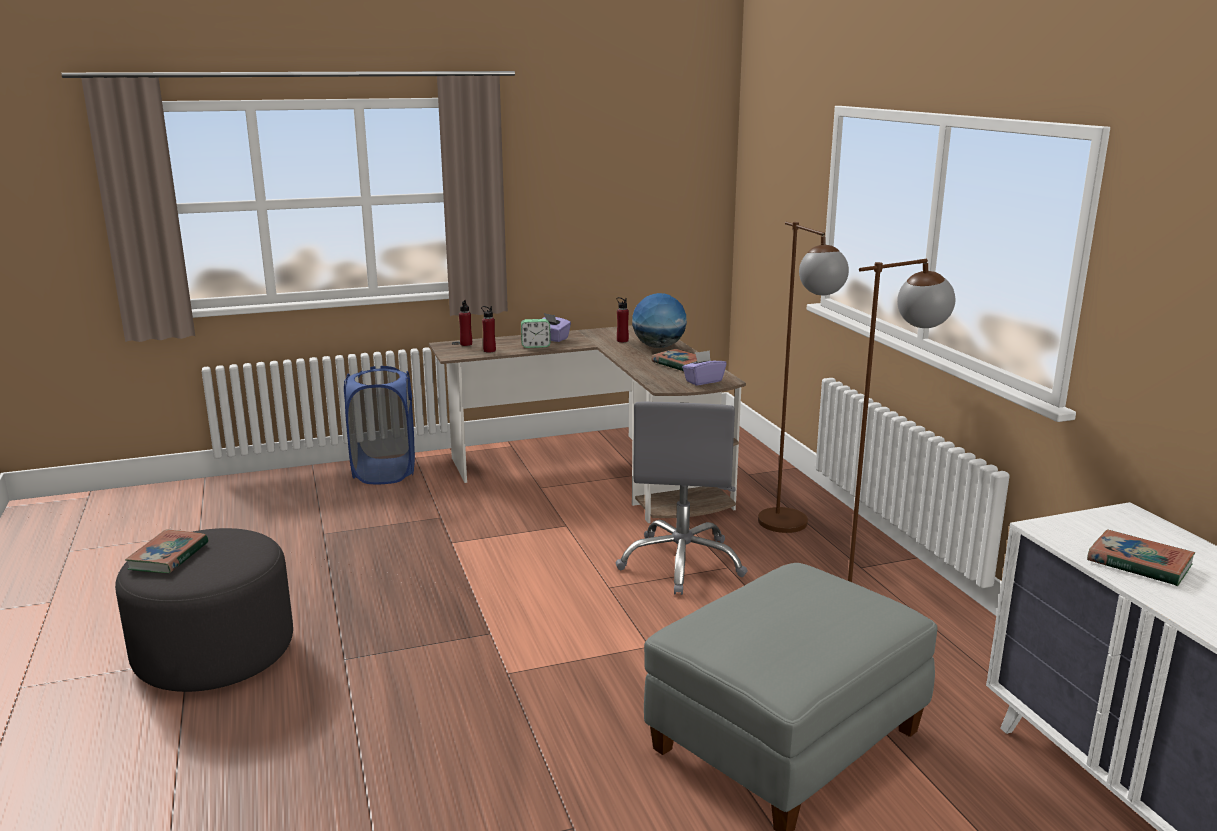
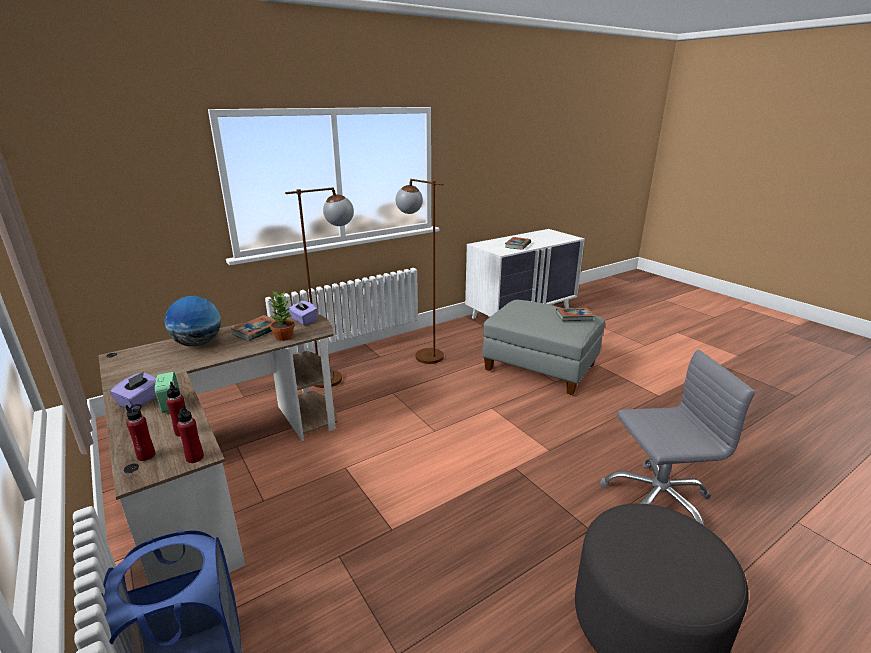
camera: 105 degrees left, 5 degrees up
(168, 556) = (687, 574): book -> book (574, 316)
(622, 340) = (167, 361): red bottle -> red bottle (195, 457)
(656, 373) = (284, 336): none -> potted plant
(682, 563) = (392, 408): grey office chair -> grey office chair (657, 501)

